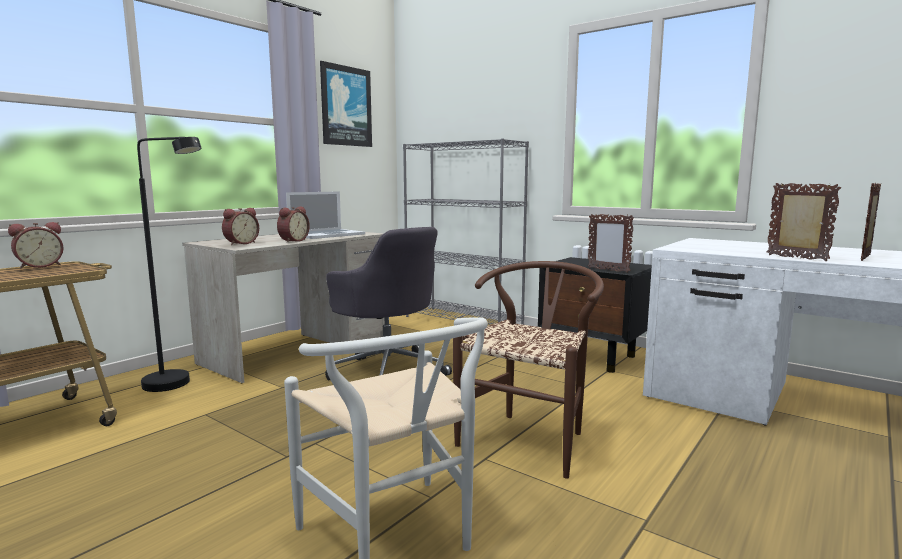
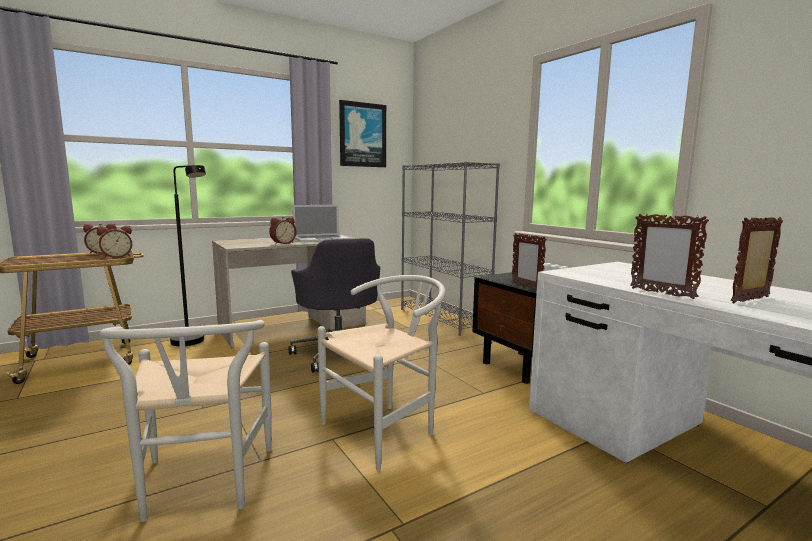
camera: 20 degrees right, 0 degrees up
(240, 243) = (243, 243): alarm clock -> alarm clock (117, 256)
(530, 438) = (386, 429): brown chair -> white chair
(796, 258) = (661, 293): picture frame -> picture frame turned 150 degrees clockwise

